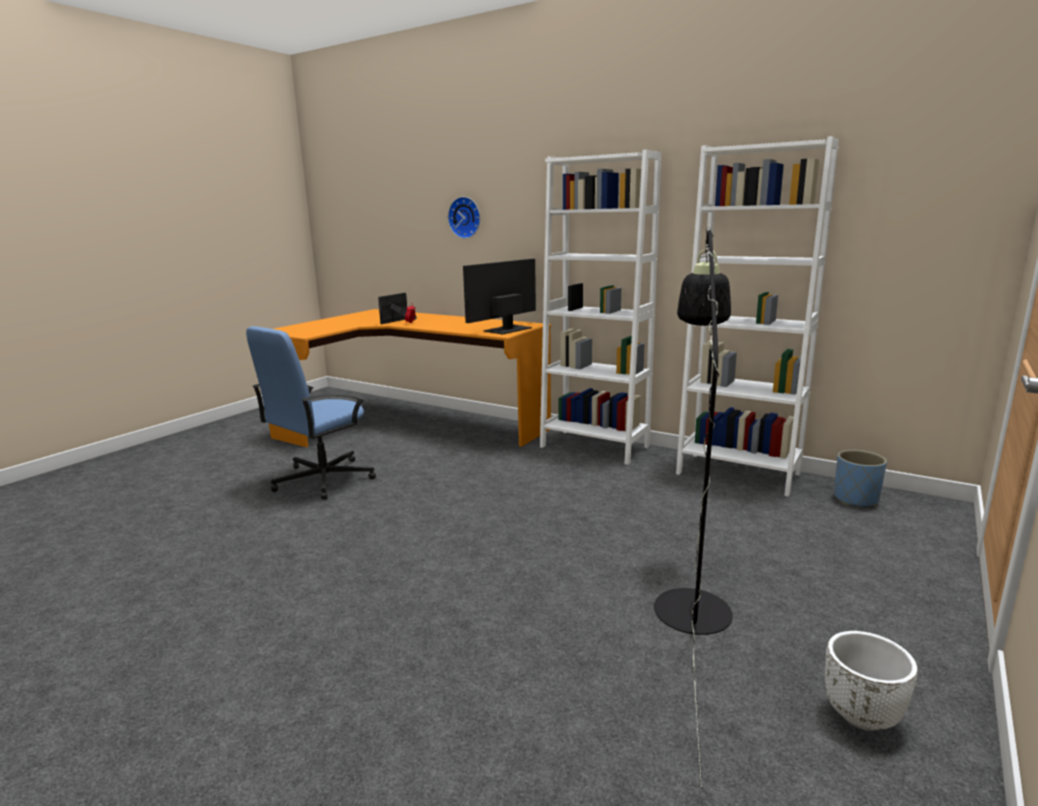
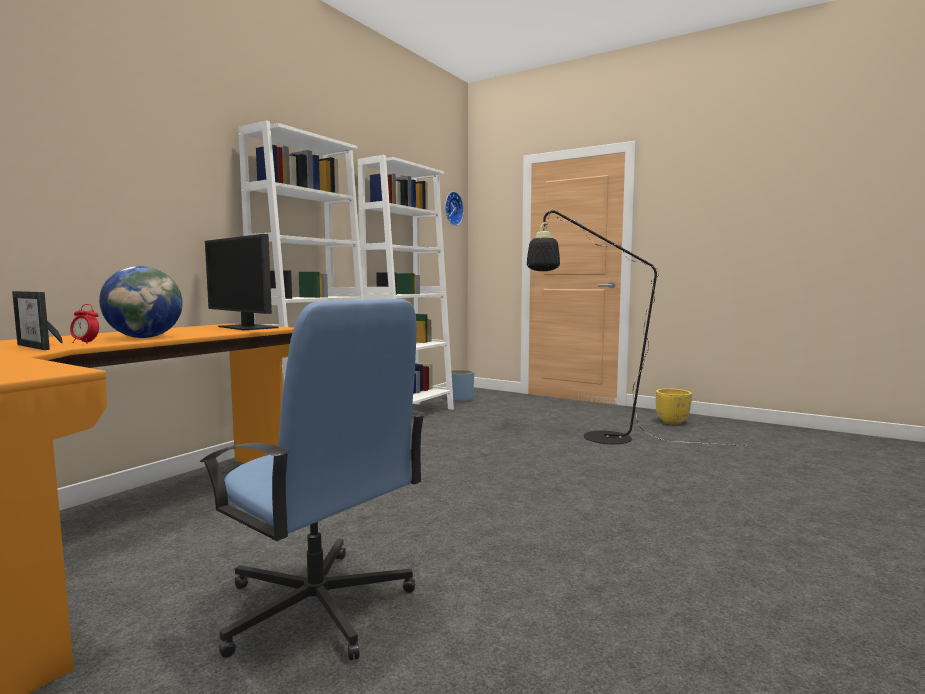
camera: 90 degrees left, 10 degrees down
(437, 325) = (145, 337): none -> globe
(466, 217) = (67, 168): wall clock -> wall clock (452, 208)
(860, 715) = (672, 422): white planter -> yellow planter

